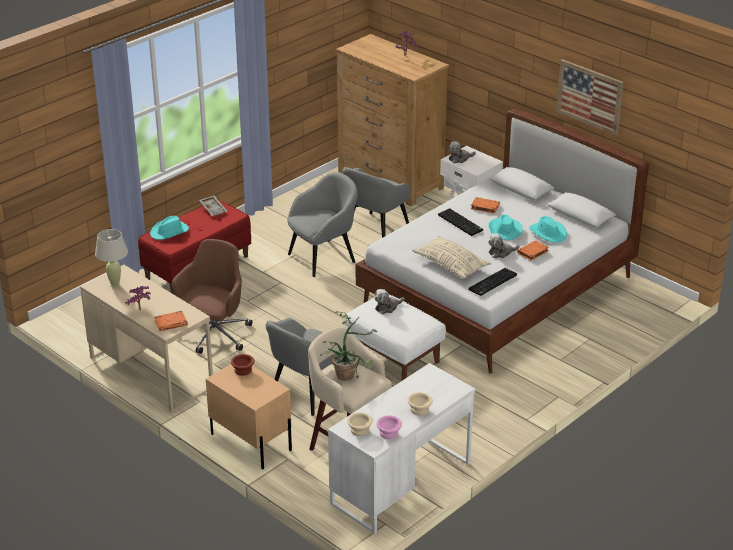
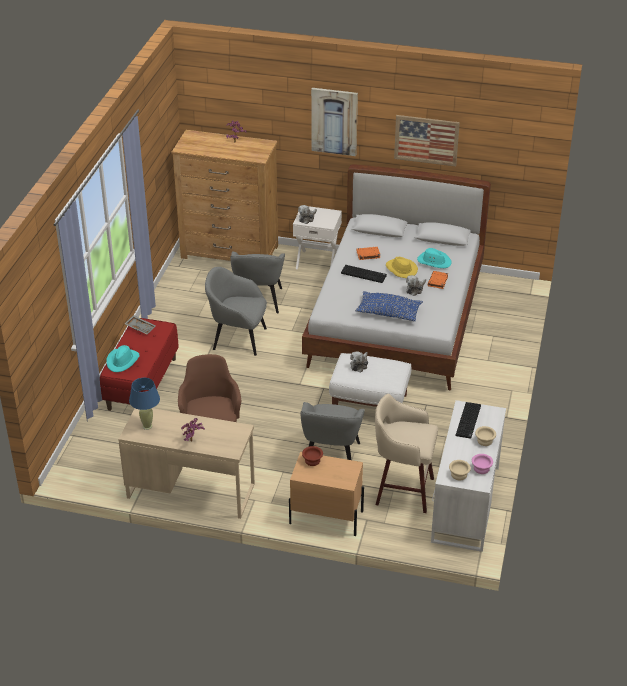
camera: 30 degrees left, 5 degrees up
(115, 284) = (147, 426): beige table lamp -> blue table lamp
(171, 323) = (228, 443): orange book -> none
(323, 257) = (238, 338): grey armchair -> grey armchair turned 105 degrees counterclockwise
(350, 374) = (406, 432): potted plant -> none
(450, 264) = (388, 312): beige pillow -> blue pillow
(493, 283) = (433, 317): keyboard -> keyboard (469, 421)
(503, 54) = (334, 121): none -> picture
(504, 230) = (401, 269): turquoise hat -> yellow hat

